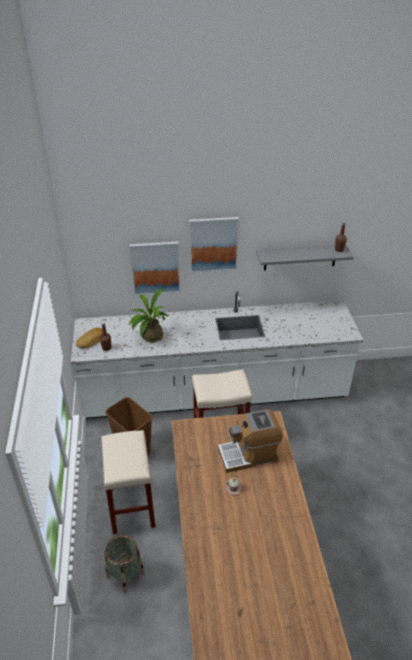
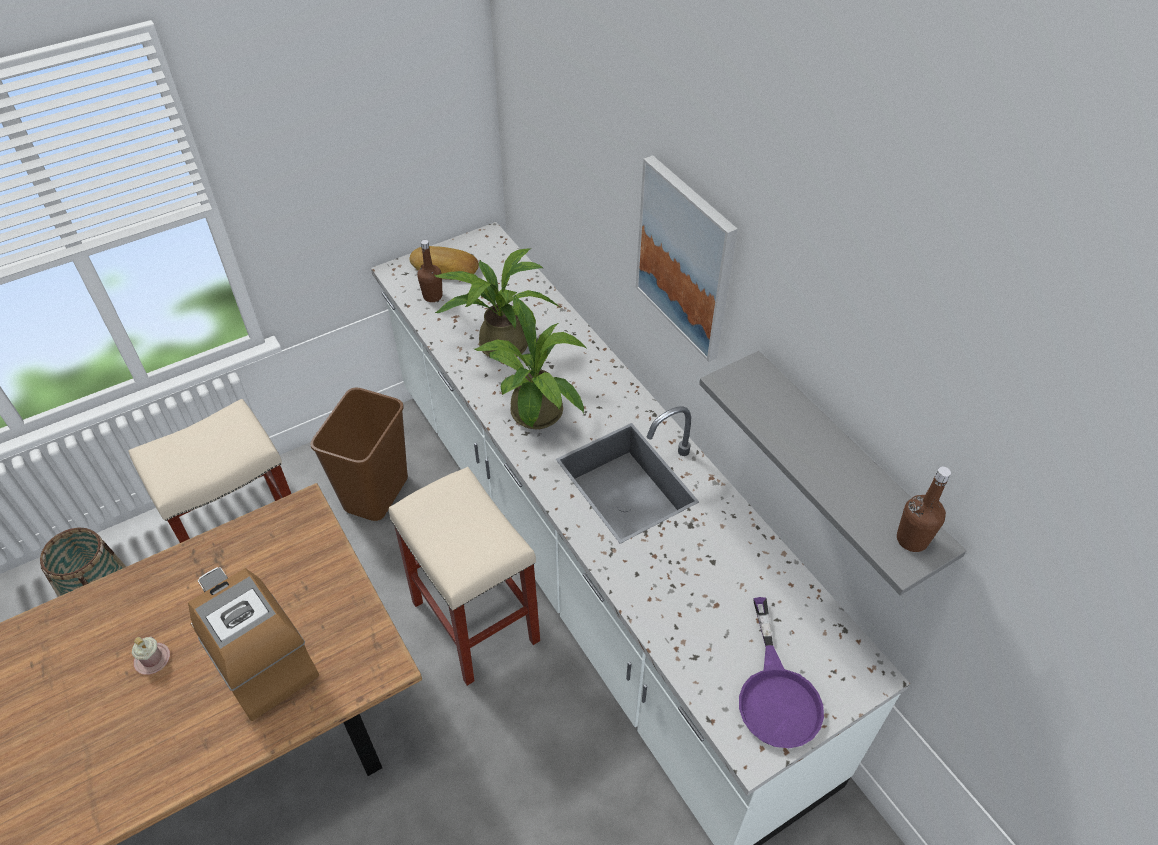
camera: 65 degrees right, 10 degrees up
(155, 267) = (597, 224): picture -> none
(196, 338) = (537, 417): none -> potted plant
(336, 324) = (776, 694): none -> purple frying pan

